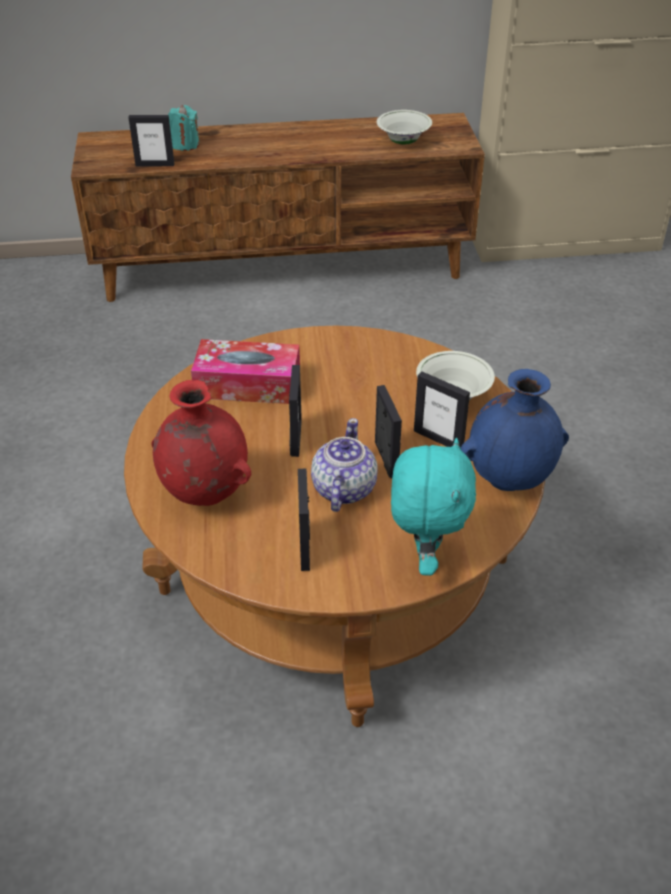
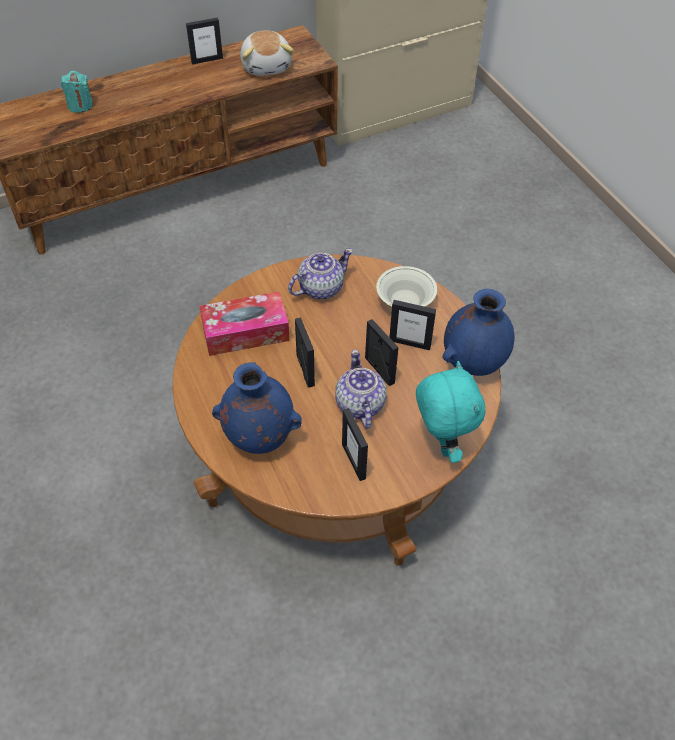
camera: 20 degrees left, 10 degrees up
(155, 165) = (64, 133): picture frame -> picture frame (207, 60)
(204, 494) = (259, 438): red vase -> blue vase
(357, 360) = (320, 288): none -> teapot
(403, 142) = (267, 66): white bowl -> plush toy

